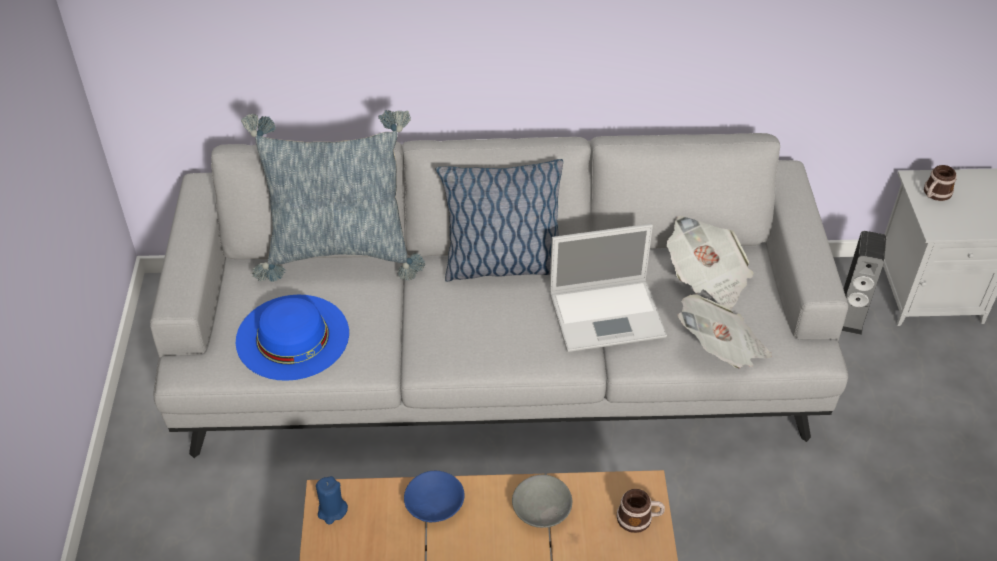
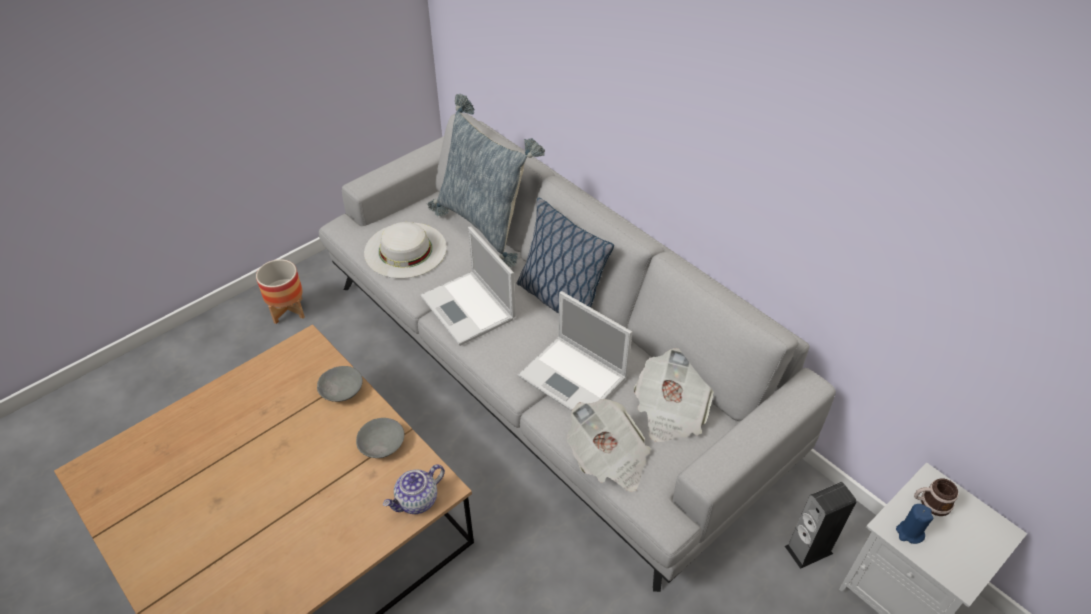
camera: 50 degrees right, 0 degrees up
(164, 529) = (288, 310): none -> planter
(292, 336) = (405, 250): blue hat -> white hat
(332, 511) = (299, 348): blue candle -> blue candle (909, 533)
(433, 504) = (341, 389): blue bowl -> grey bowl
(439, 335) = (469, 308): none -> laptop
(639, 518) = (417, 501): mug -> teapot

